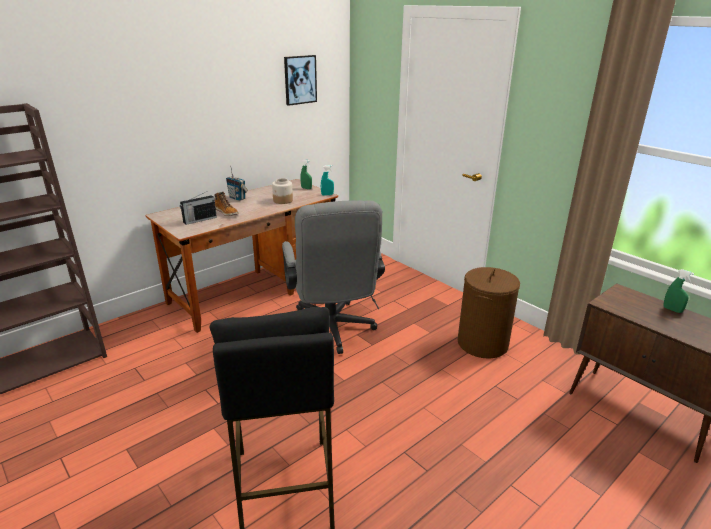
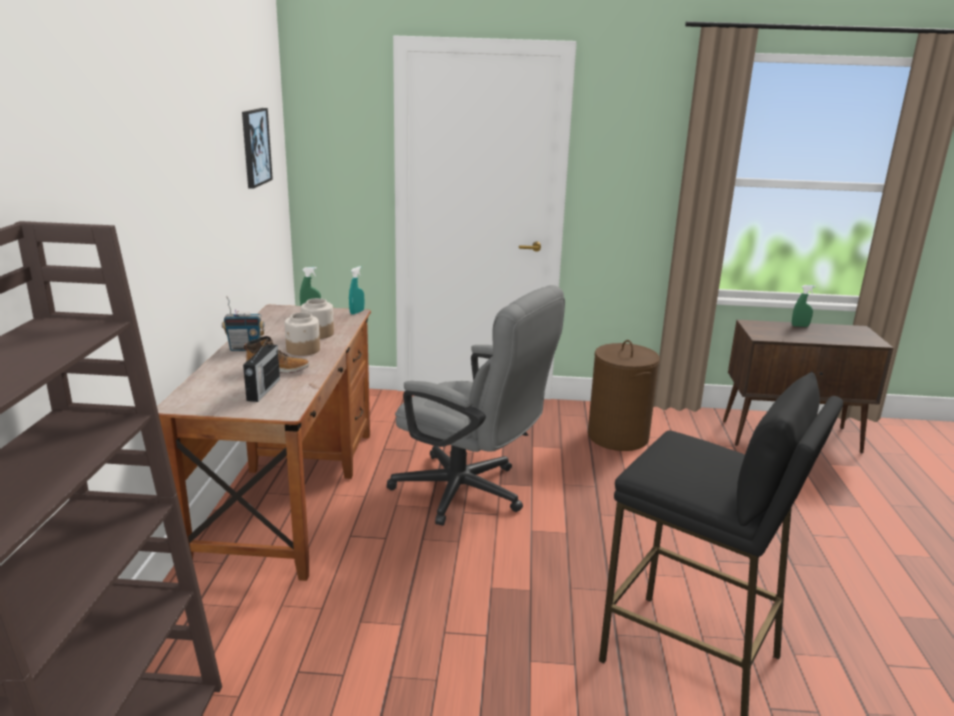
camera: 45 degrees left, 5 degrees down
(257, 206) = (303, 350): none -> jar

